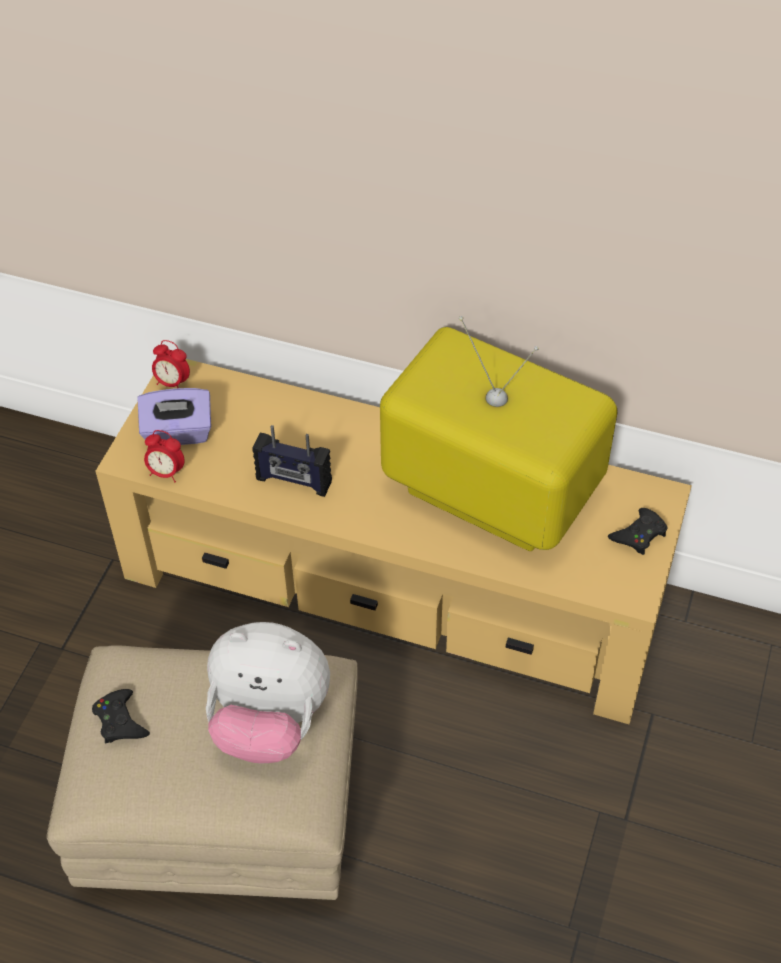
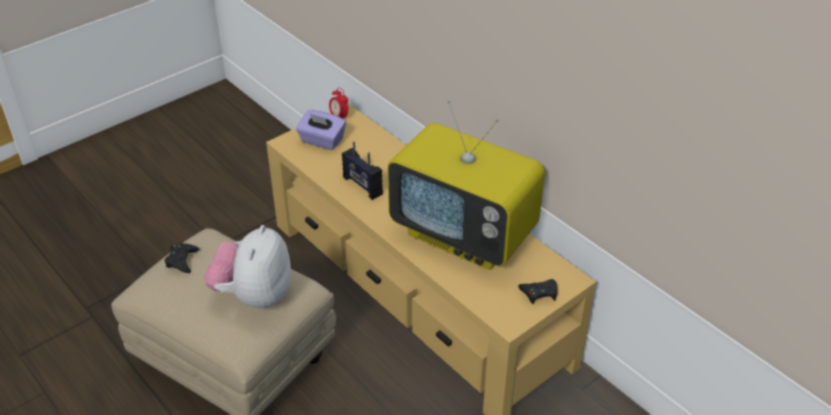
camera: 30 degrees right, 10 degrees down
(166, 473) = (300, 156): alarm clock -> none
(269, 722) = (254, 295): plush toy -> plush toy turned 60 degrees clockwise
(487, 493) = (465, 235): television -> television turned 150 degrees clockwise

